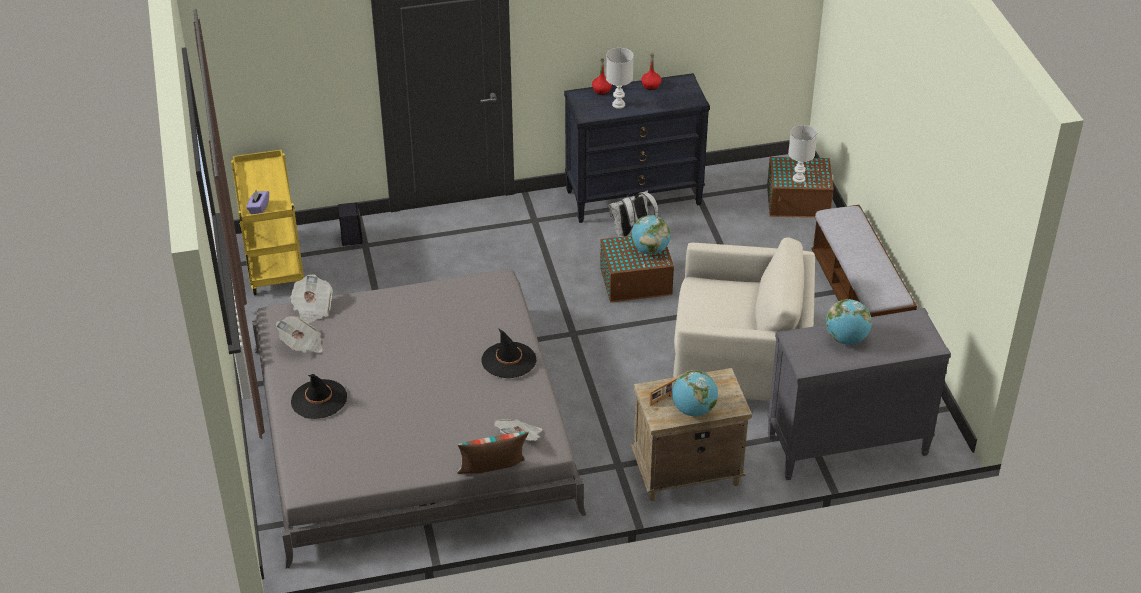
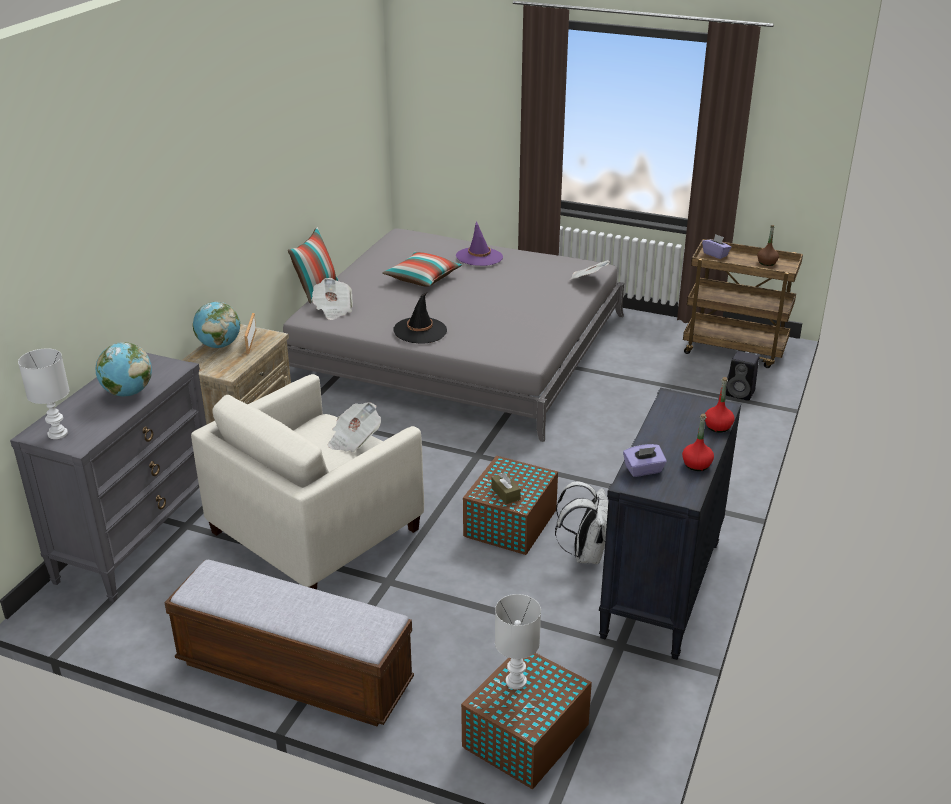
camera: 125 degrees right, 10 degrees down
(254, 177) = (766, 262): none -> brown bottle
(273, 263) = (735, 349): yellow cart -> brown cart
(302, 345) = (549, 267): newspaper -> newspaper (354, 440)
(319, 399) = (479, 257): black hat -> purple hat
(404, 413) = (422, 278): none -> pillow
(618, 105) = (674, 425): white table lamp -> white table lamp (57, 433)
(650, 250) = (505, 494): globe -> brown tissue box
(677, 100) = (643, 470): none -> purple tissue box

